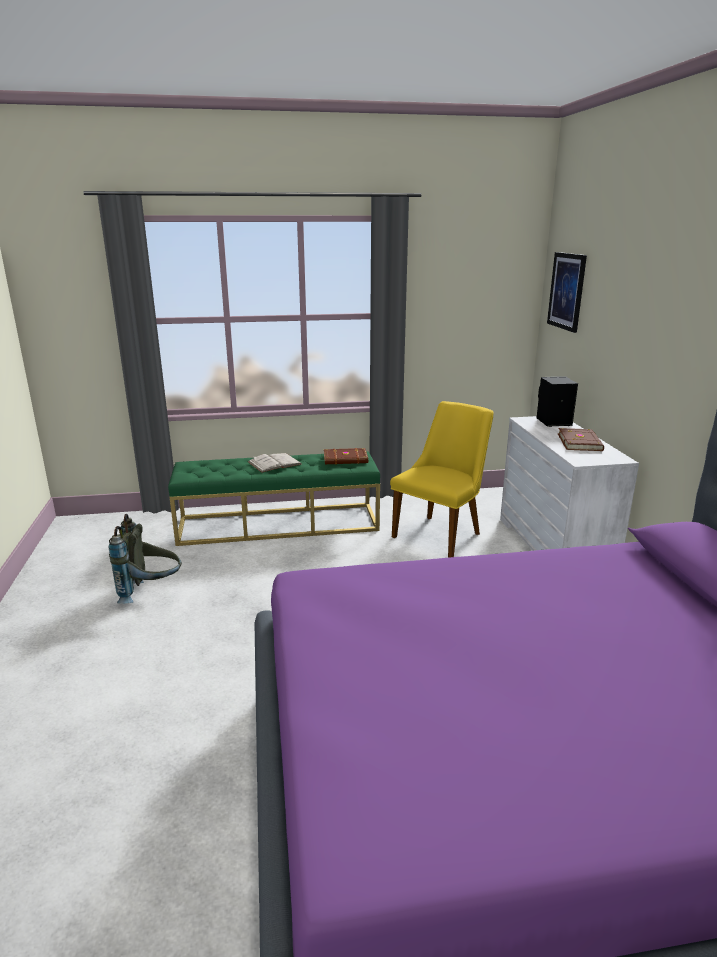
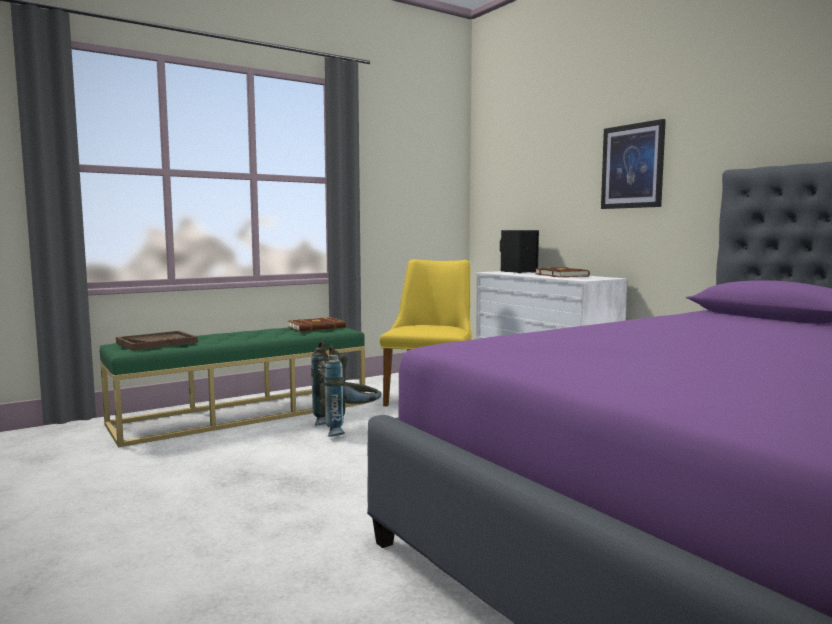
camera: 25 degrees left, 15 degrees down
(151, 592) = (120, 490): grey backpack -> grey backpack (347, 428)
(209, 467) = (157, 343): none -> brown tray
(274, 463) = (237, 335): white book -> none
(567, 291) = (504, 158): picture -> picture (632, 166)

